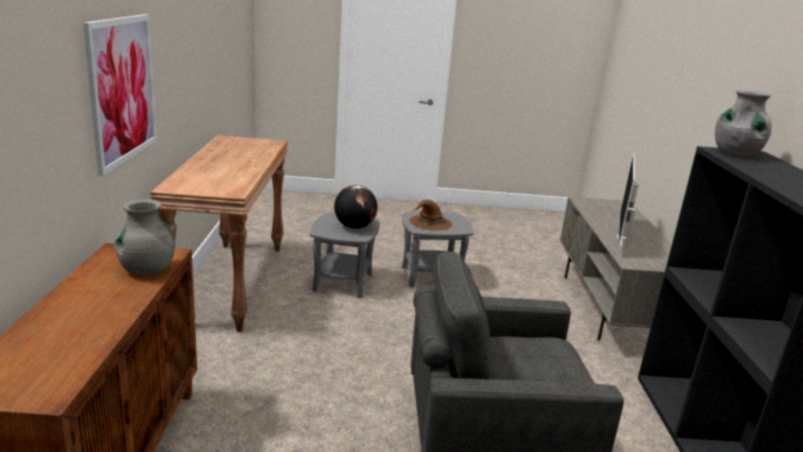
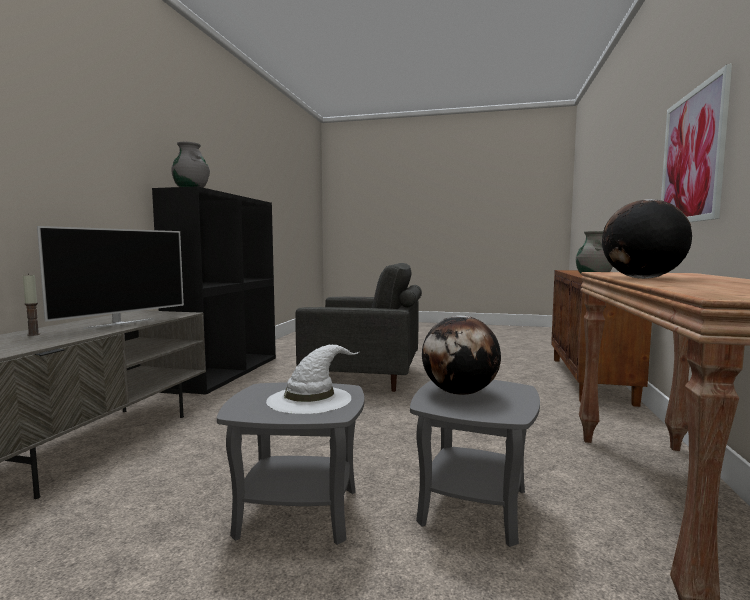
camera: 165 degrees left, 15 degrees down
(249, 168) = (641, 278): none -> globe
(430, 222) = (310, 399): brown hat -> white hat

